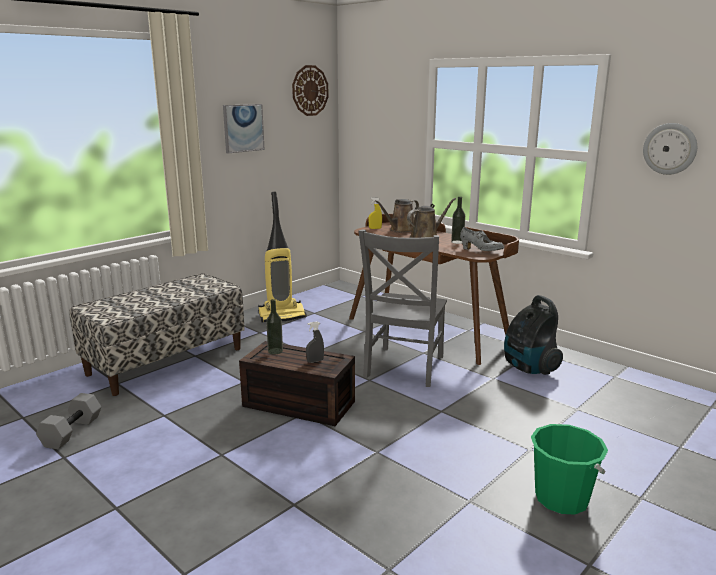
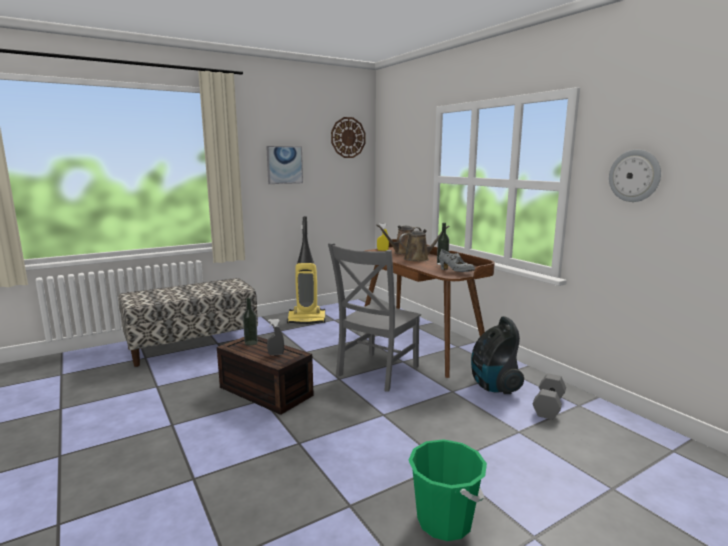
camera: 15 degrees right, 5 degrees down
(71, 431) = (83, 389): grey dumbbell -> grey dumbbell (548, 405)

